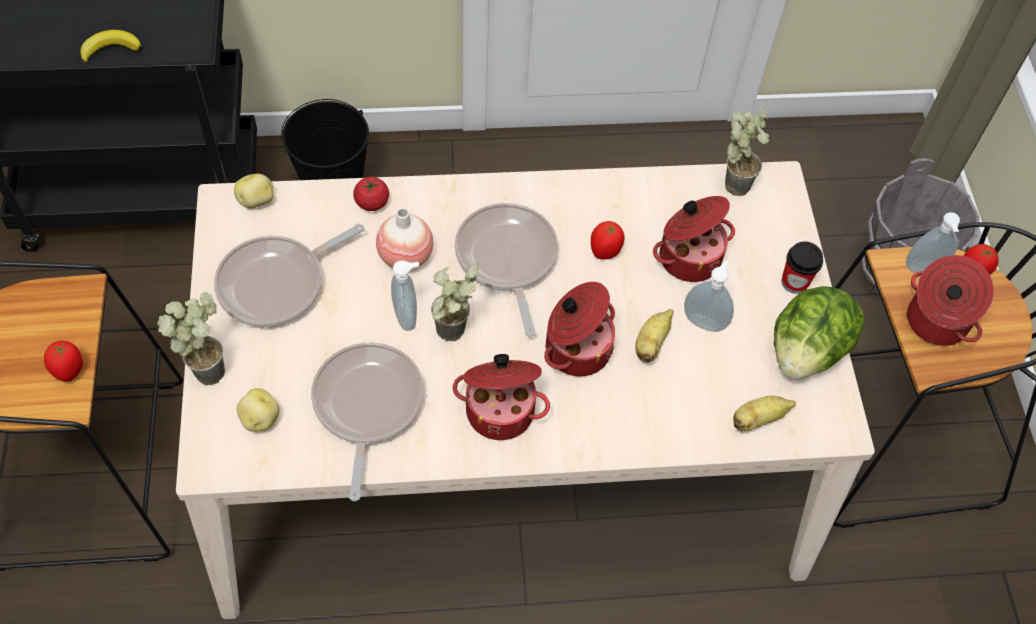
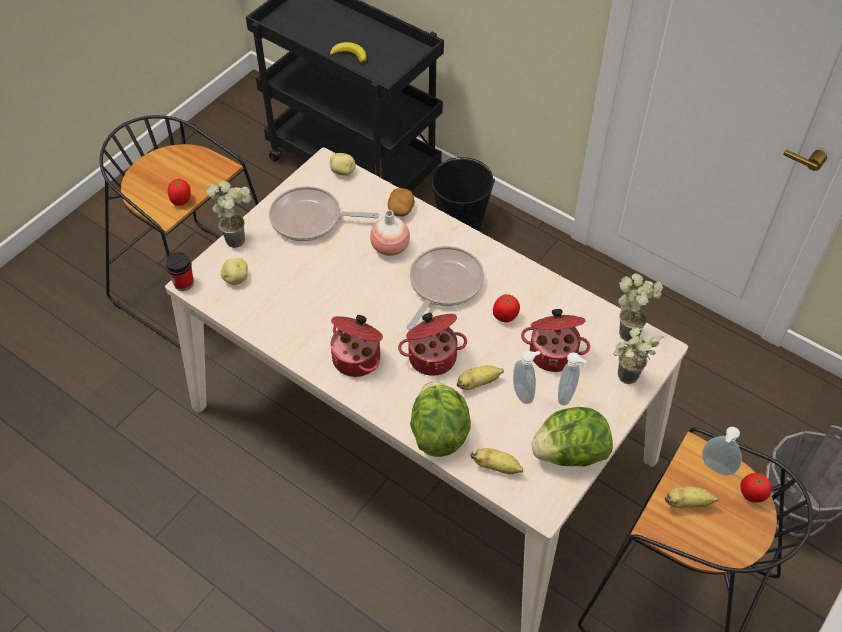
camera: 45 degrees right, 5 degrees down
(367, 406) = (292, 308): frying pan -> none
(372, 202) = (401, 209): tomato -> potato
(407, 316) = (359, 278): soap dispenser -> soap dispenser (567, 396)
(452, 338) = (370, 305): potted plant -> potted plant (625, 381)
(666, 427) = (438, 432): none -> lettuce
(794, 282) = (606, 411): cup -> cup (184, 283)
(935, 322) = (687, 503): cooking pot -> banana

